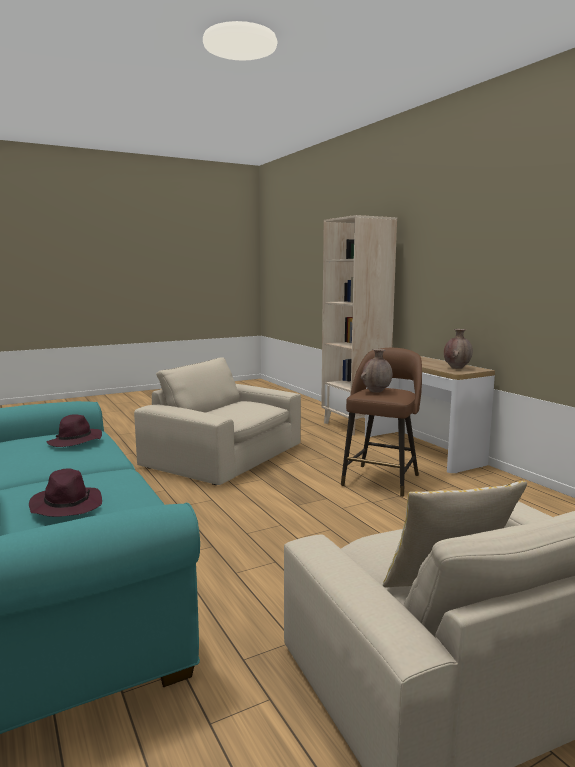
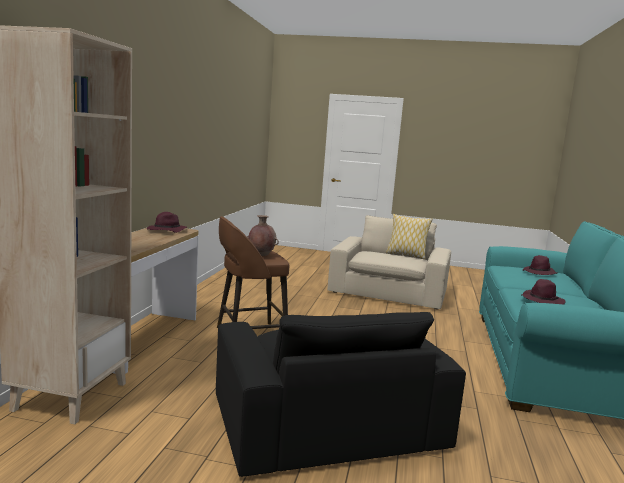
camera: 140 degrees left, 0 degrees up
(225, 456) = (325, 421): beige armchair -> black armchair
(456, 368) = (166, 231): brown vase -> purple hat

